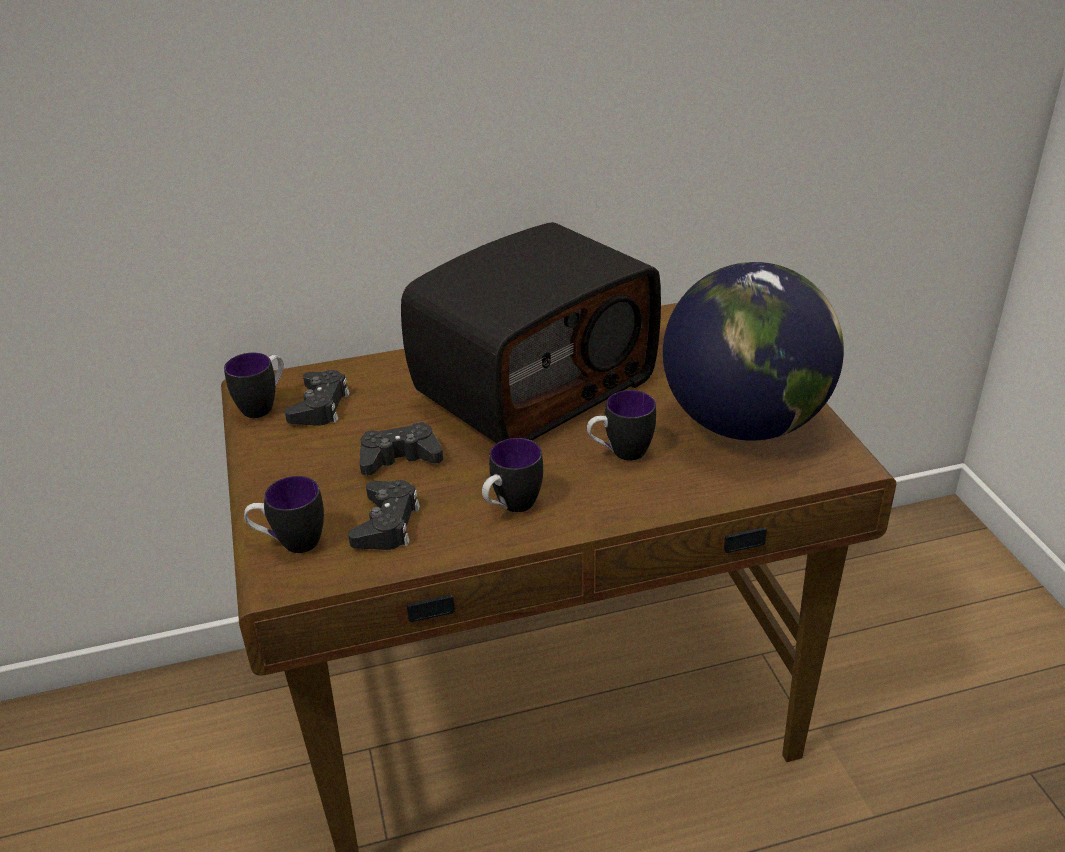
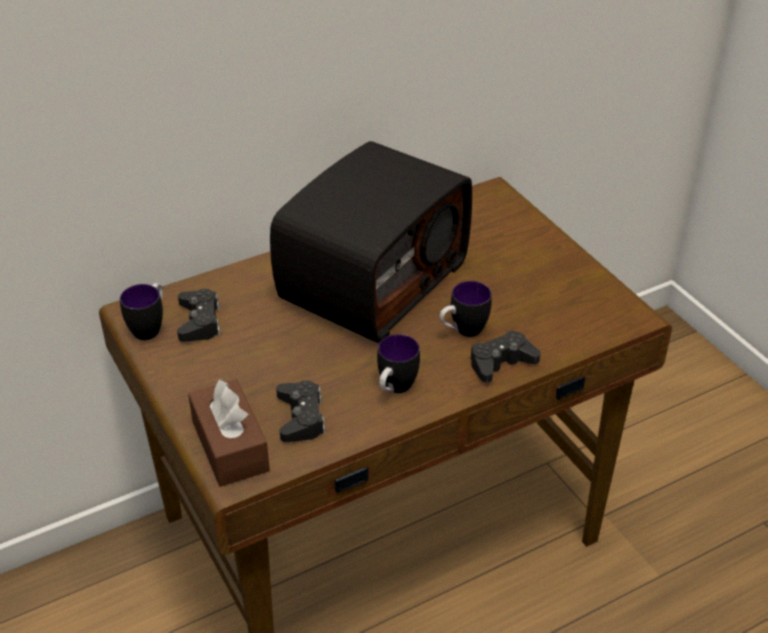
camera: 15 degrees left, 5 degrees up
(291, 543) = (230, 446): mug -> brown tissue box
(400, 458) = (287, 359): black game controller -> black game controller (501, 363)
(744, 424) = (549, 293): globe -> none

